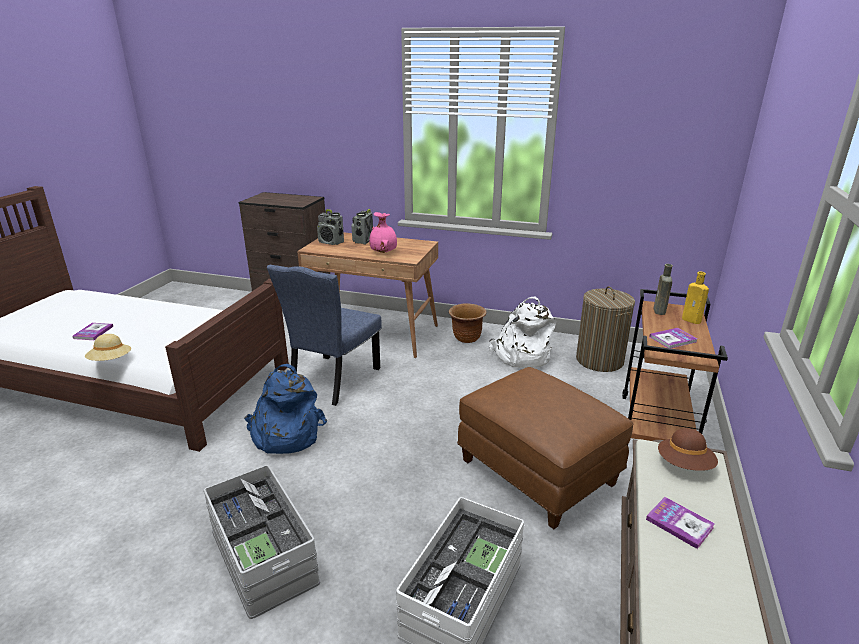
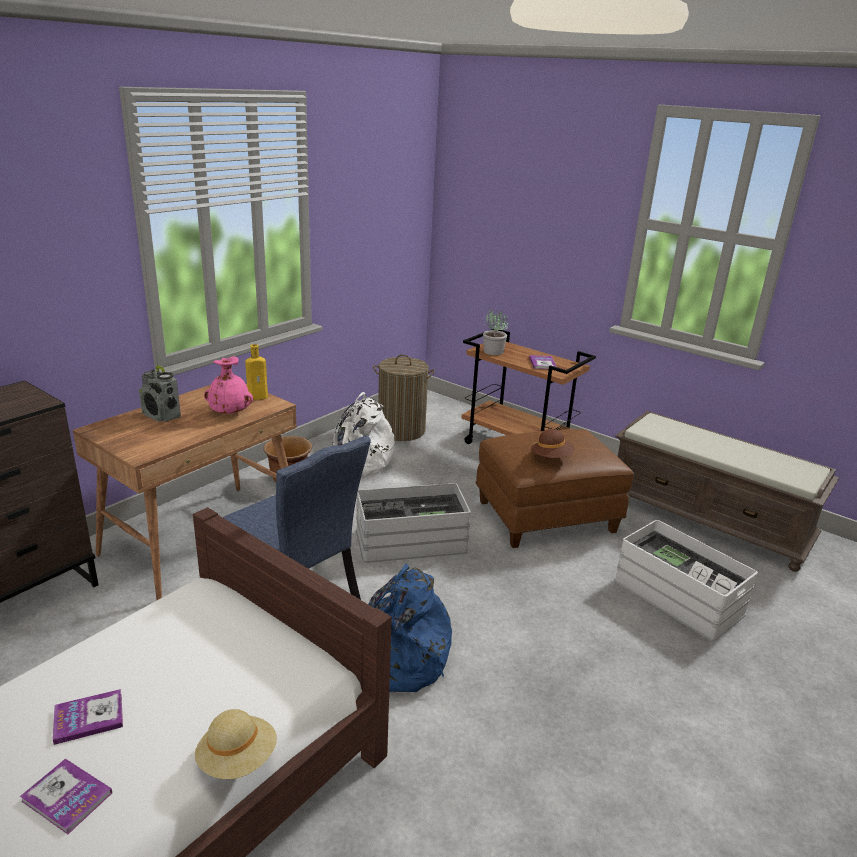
camera: 70 degrees left, 0 degrees up
(262, 555) = (607, 712): grey storage box -> grey storage box (410, 541)
(331, 242) = (135, 437): radio -> none
(659, 311) = (493, 351): brown bottle -> potted plant
(679, 523) = (717, 449): book -> book (89, 718)
(684, 465) = (660, 427): brown hat -> brown hat (551, 458)
(692, 320) = (516, 348): yellow bottle -> yellow bottle (259, 397)

